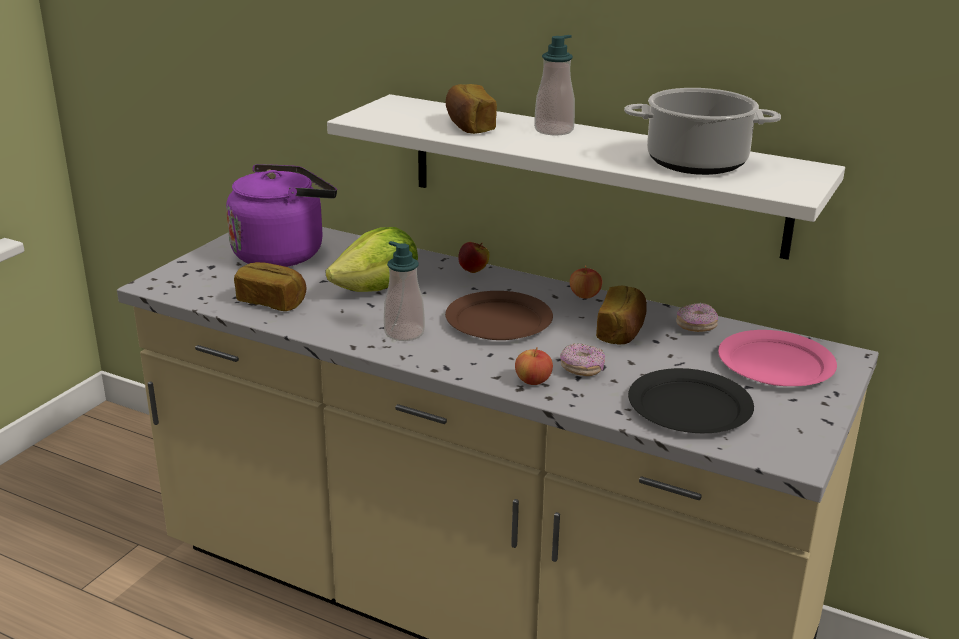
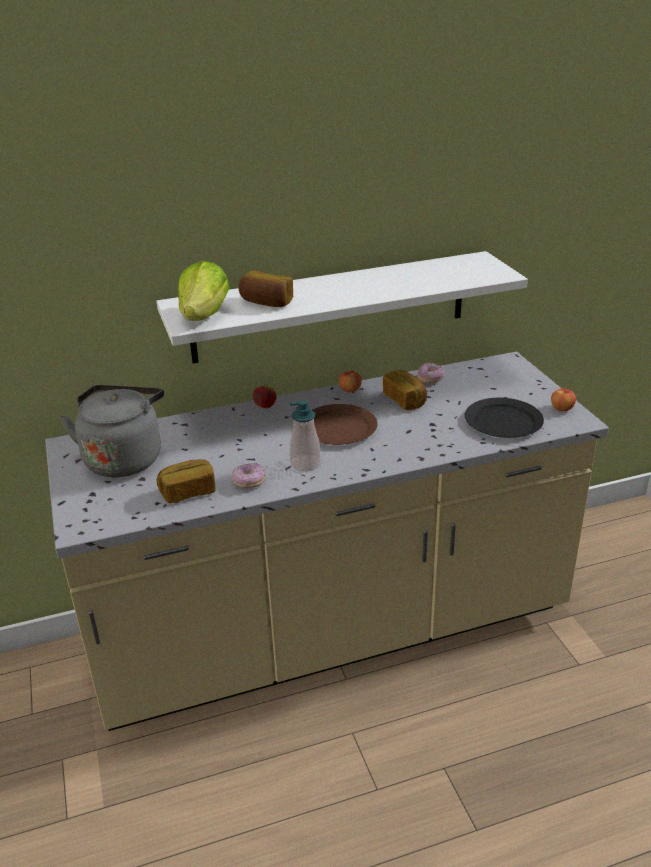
camera: 45 degrees left, 5 degrees up
(283, 253) = (124, 458): purple kettle -> grey kettle
(378, 289) = (235, 447): lettuce -> lettuce (204, 316)
(533, 381) = (419, 450): apple -> apple (562, 408)
(554, 130) = (317, 285): soap dispenser -> none
(581, 369) = (427, 431): donut -> donut (249, 482)
(695, 162) = (428, 276): cooking pot -> none
(774, 363) = (493, 379): pink plate -> none

